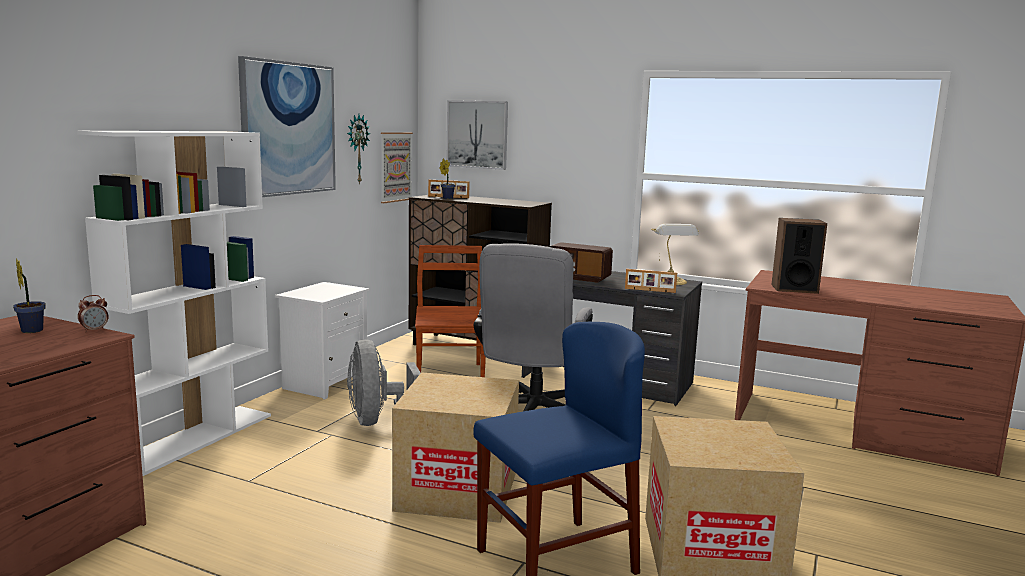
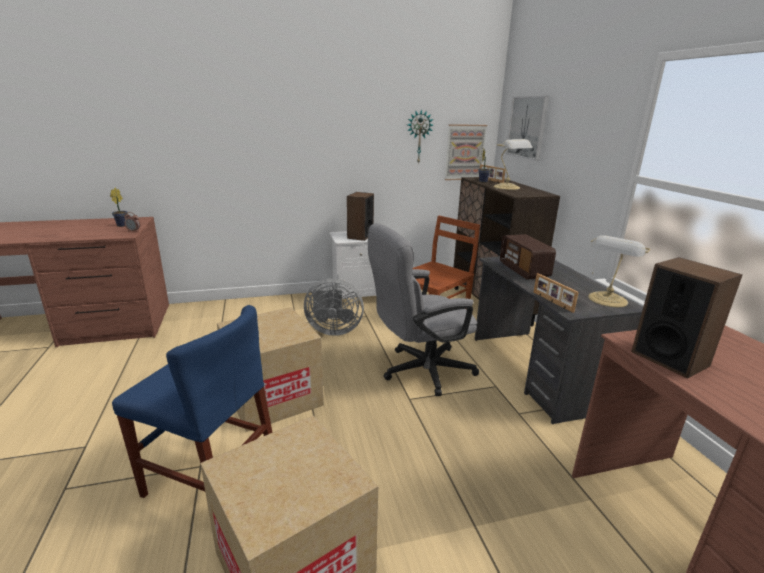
camera: 50 degrees right, 10 degrees up
(195, 438) = (250, 303): white bookcase -> none
(289, 129) = (347, 121): picture -> none
(328, 291) = (360, 236): none -> speaker
(377, 420) = (333, 330): grey fan -> grey fan turned 120 degrees counterclockwise
(490, 201) = (507, 187): none -> table lamp

